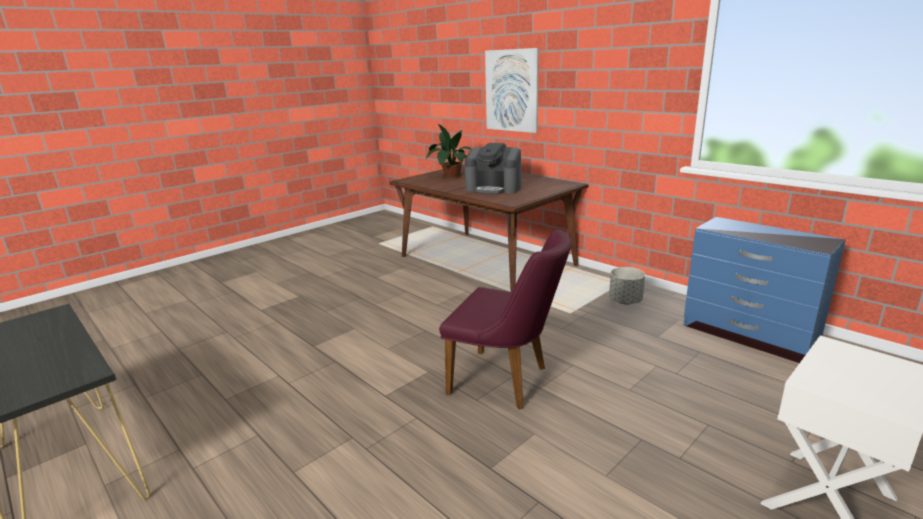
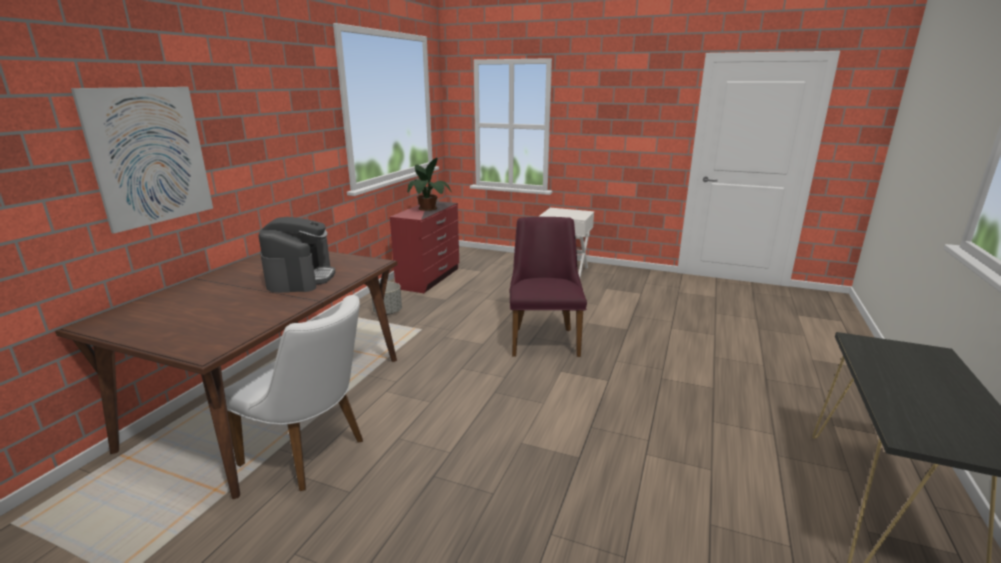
camera: 115 degrees left, 0 degrees up
(417, 270) = (312, 454): none -> white chair
(450, 176) = (193, 318): potted plant -> potted plant (428, 209)
(748, 335) = (429, 278): blue dresser -> red dresser

